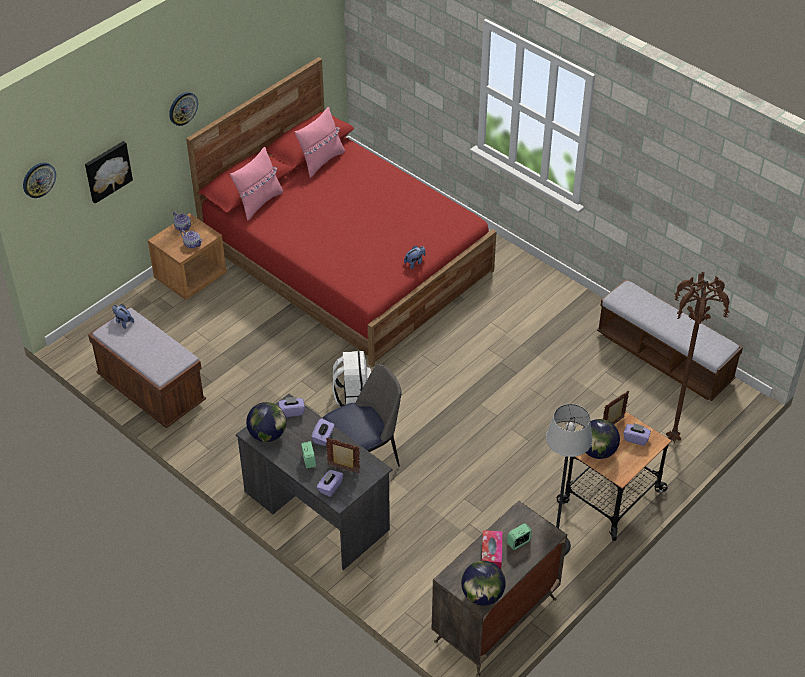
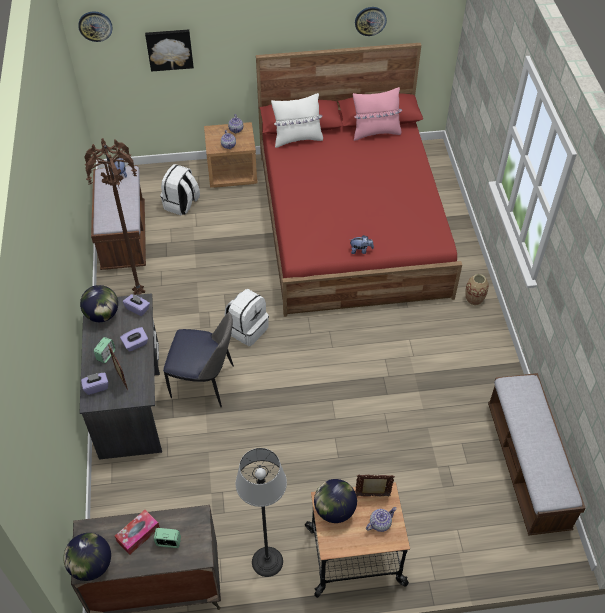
camera: 40 degrees right, 5 degrees up
(173, 331) = (181, 204): none -> white backpack
(182, 108) = (258, 27): wall clock -> wall clock (370, 20)
(259, 202) = (297, 139): pink pillow -> white pillow
(508, 262) = (474, 299): none -> vase
(636, 439) = (379, 523): purple tissue box -> teapot
(671, 439) = (459, 543): brown floor lamp -> brown floor lamp (138, 292)

